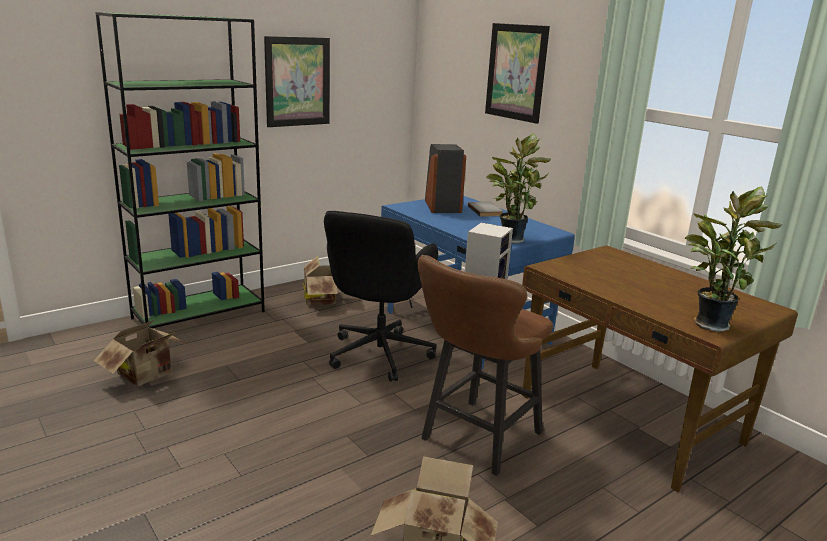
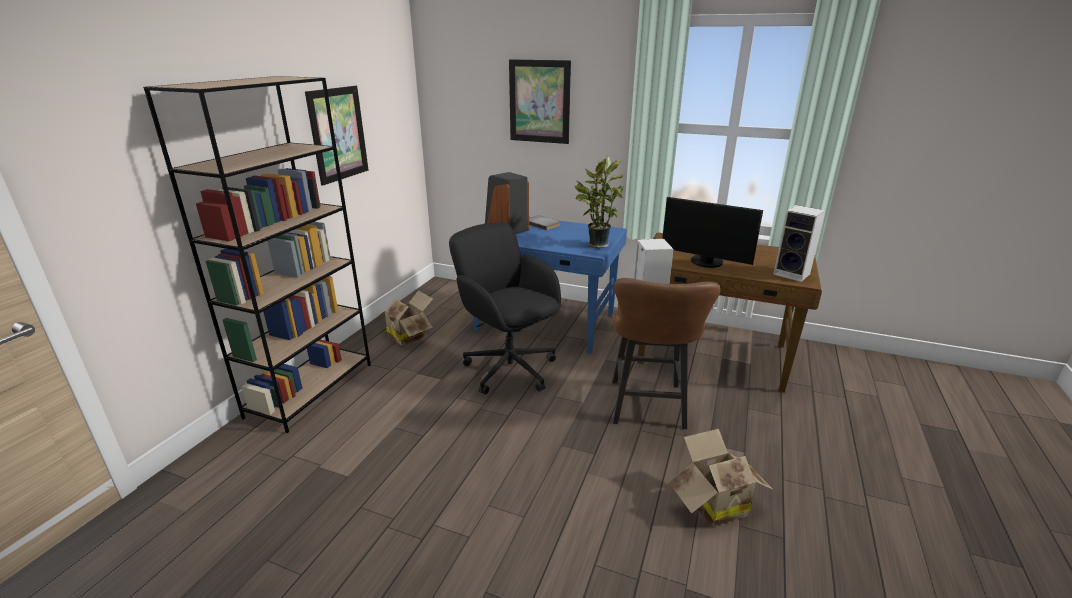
camera: 30 degrees left, 5 degrees up
(148, 375) = (333, 467): cardboard box -> none
(199, 314) = (311, 389): green bookcase -> beige bookcase
(379, 355) = (509, 369): black office chair -> black office chair turned 150 degrees clockwise
(610, 284) = (706, 263): none -> monitor
(709, 323) = (793, 274): potted plant -> speaker

